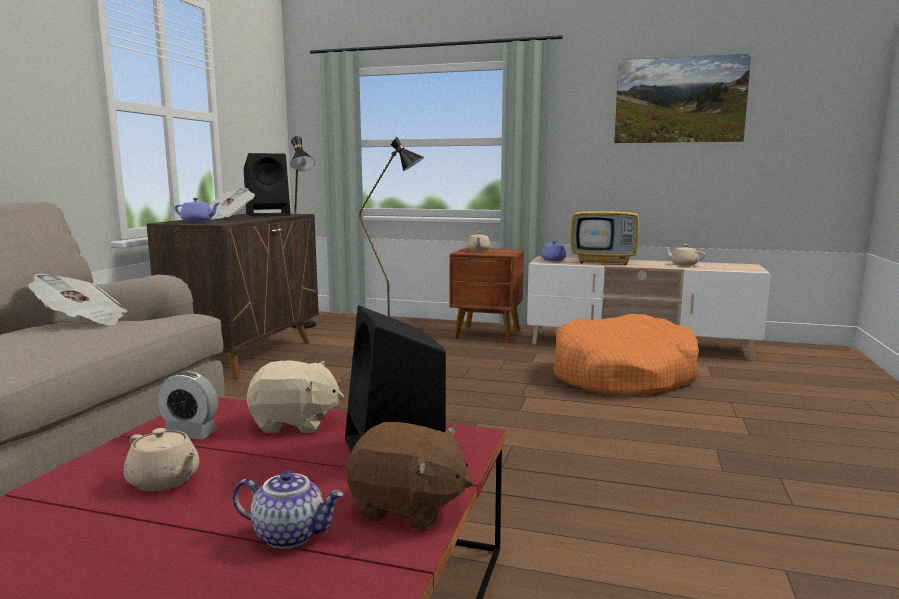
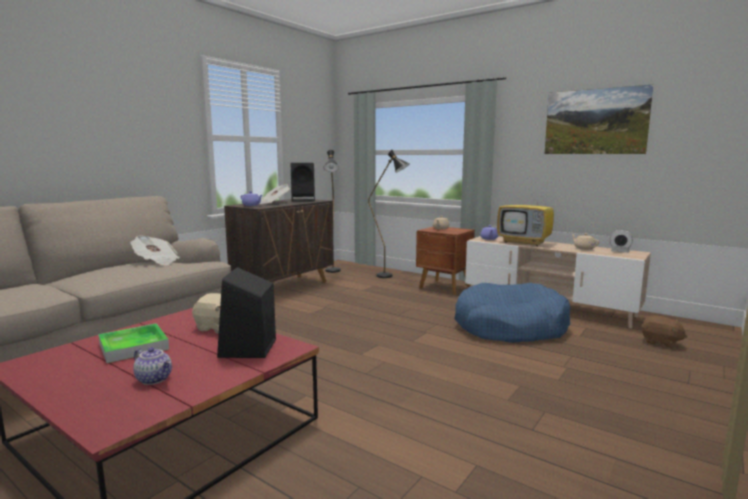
camera: 20 degrees right, 0 degrees up
(165, 480) = (134, 346): beige teapot -> tray
(190, 434) = (168, 326): alarm clock -> alarm clock (619, 251)
(407, 507) = (217, 377): brown plush toy -> brown plush toy (661, 342)
(622, 375) = (509, 327): orange dog bed -> blue dog bed

